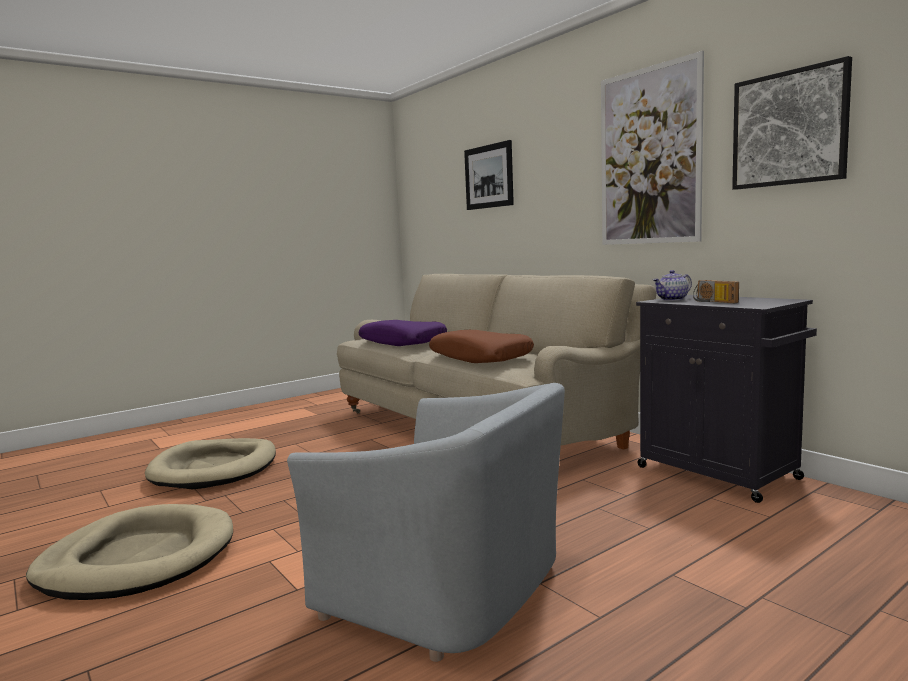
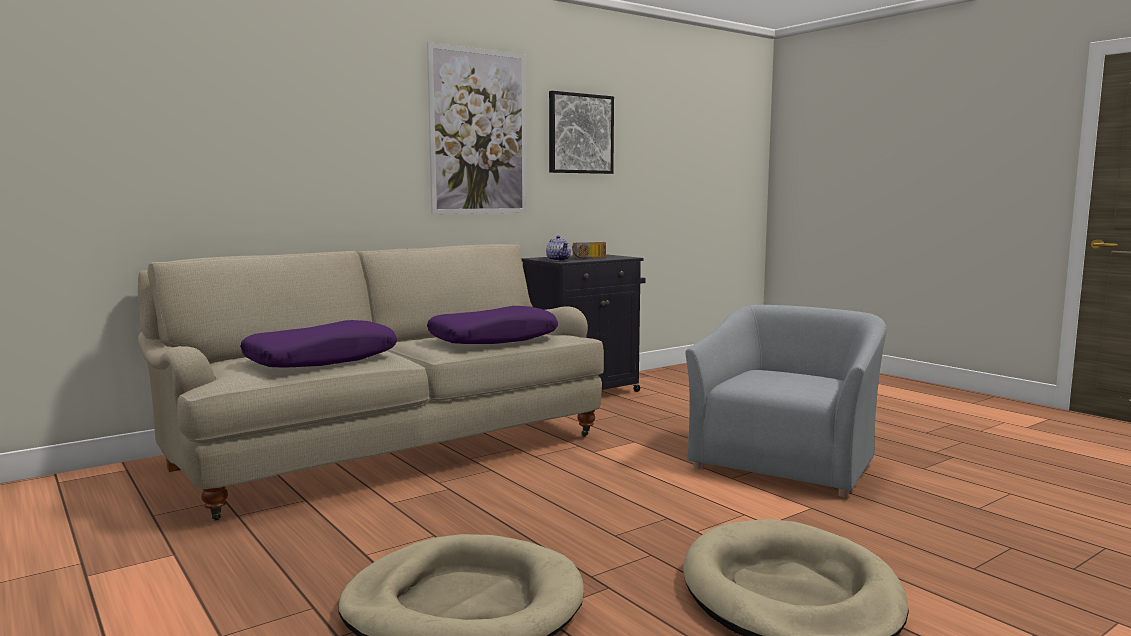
camera: 90 degrees left, 0 degrees up
(480, 357) = (493, 339): brown pillow -> purple pillow
(488, 176) = (232, 110): picture -> none

